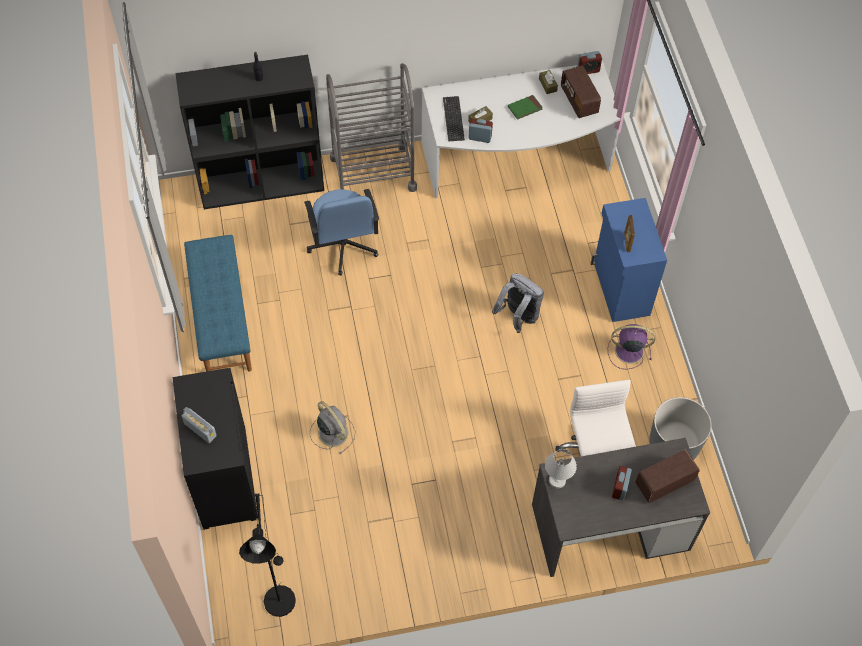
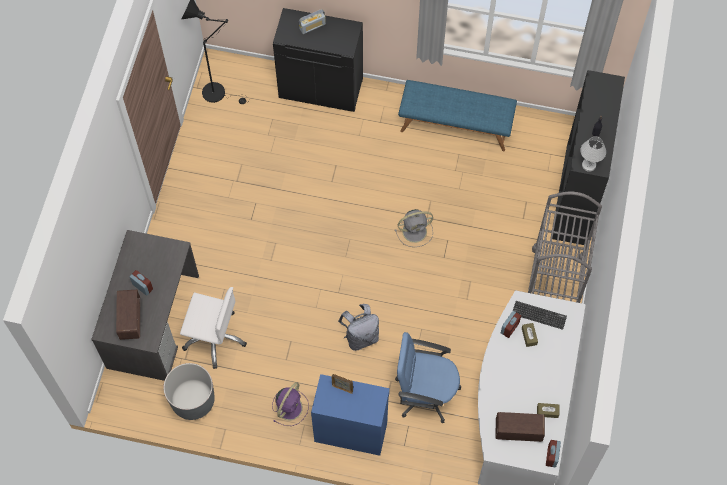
camera: 115 degrees right, 5 degrees up
(332, 432) = (323, 167): grey fan -> grey fan (415, 231)
(343, 246) = (487, 232): blue office chair -> blue office chair (425, 393)
(525, 108) = (527, 379): green book -> none
(557, 480) = (171, 248): white table lamp -> white table lamp (589, 165)

